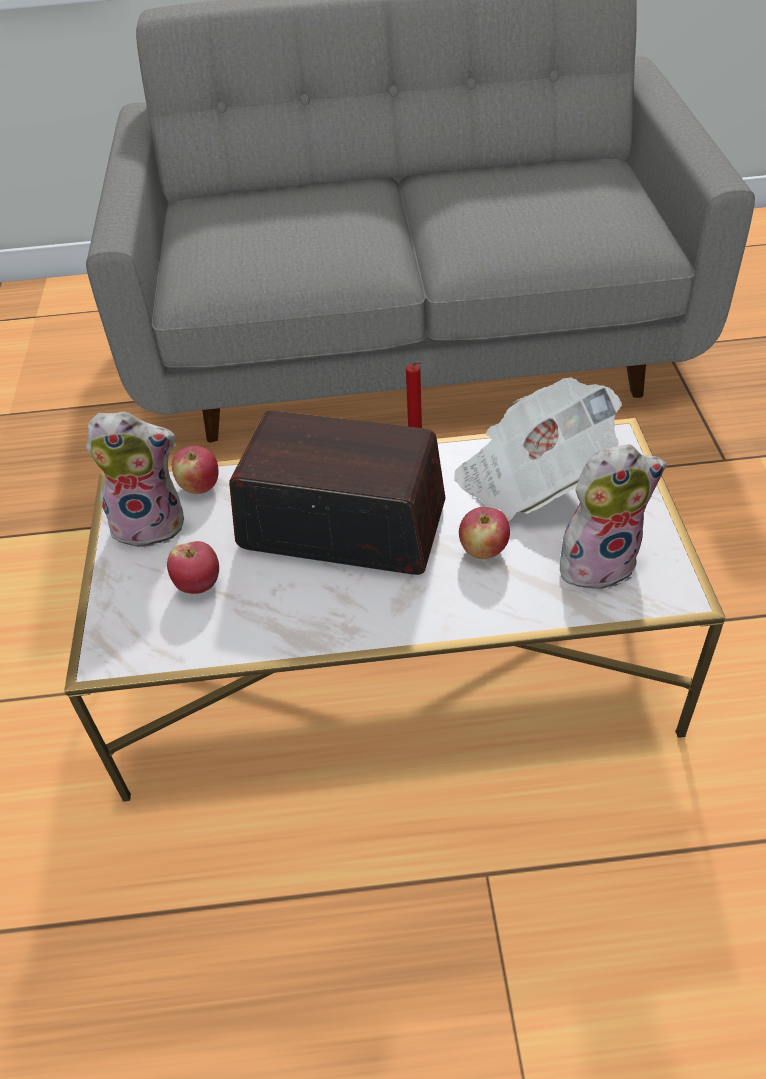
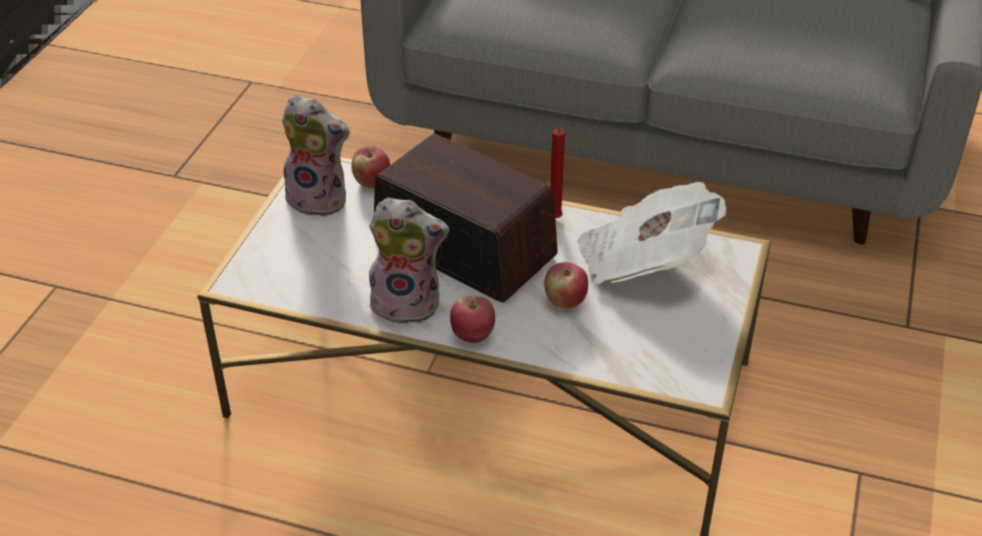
camera: 20 degrees right, 5 degrees down
(199, 584) = (331, 254): apple -> apple (473, 335)
(598, 562) = (653, 341): plush toy -> plush toy (408, 303)

